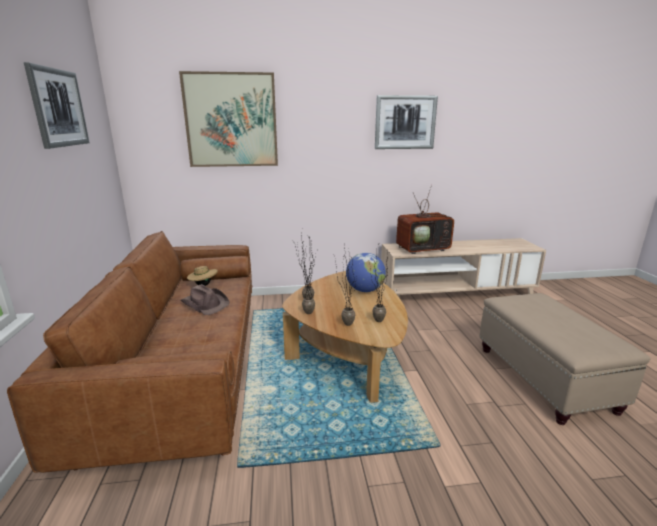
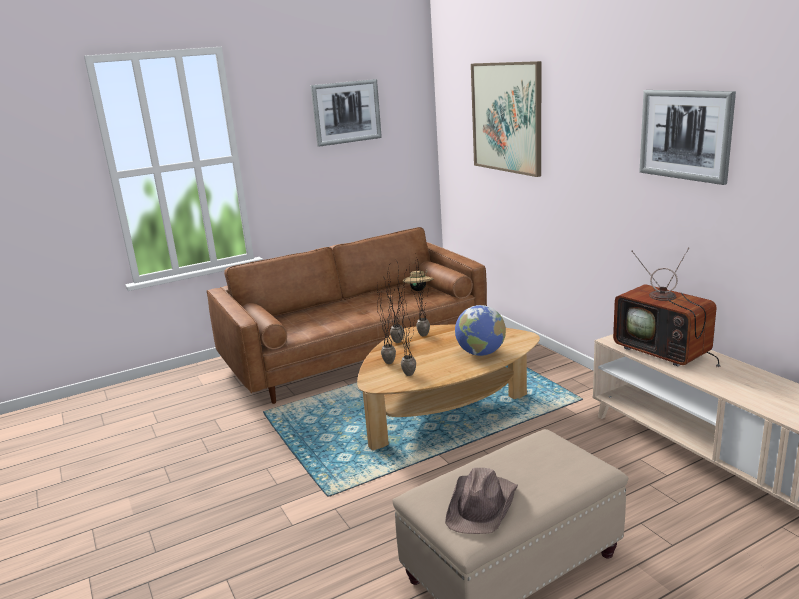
camera: 70 degrees right, 0 degrees up
(205, 303) = (381, 303): brown hat -> brown hat (482, 505)

